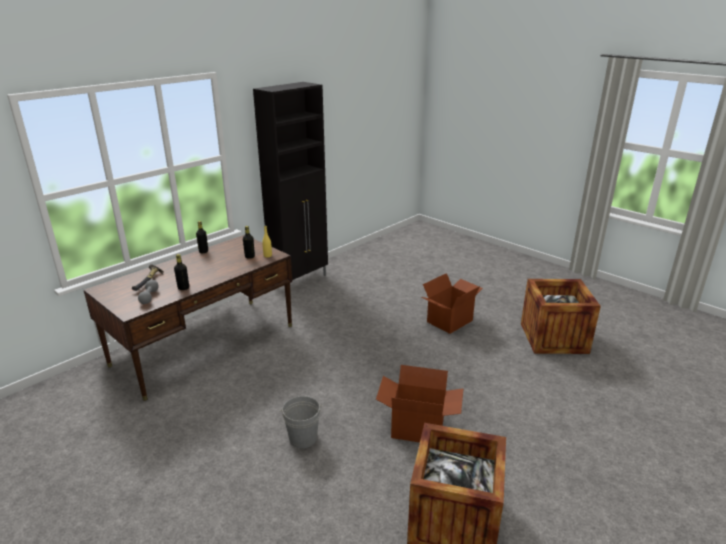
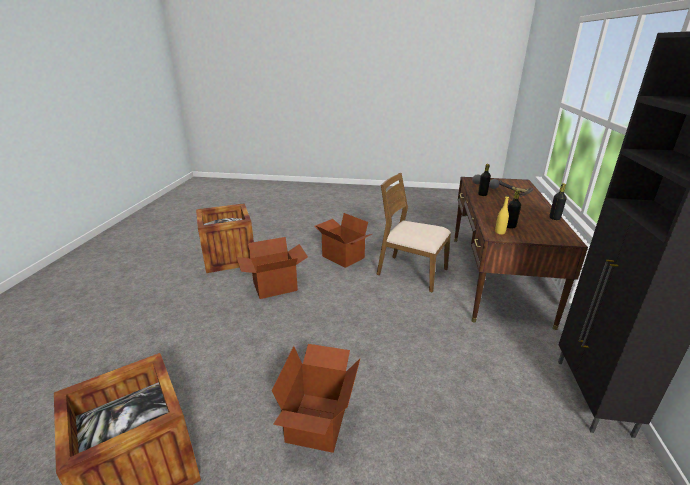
camera: 145 degrees right, 0 degrees up
(263, 382) = (411, 272): none -> brown chair
(303, 438) = (342, 257): grey bucket -> cardboard box

